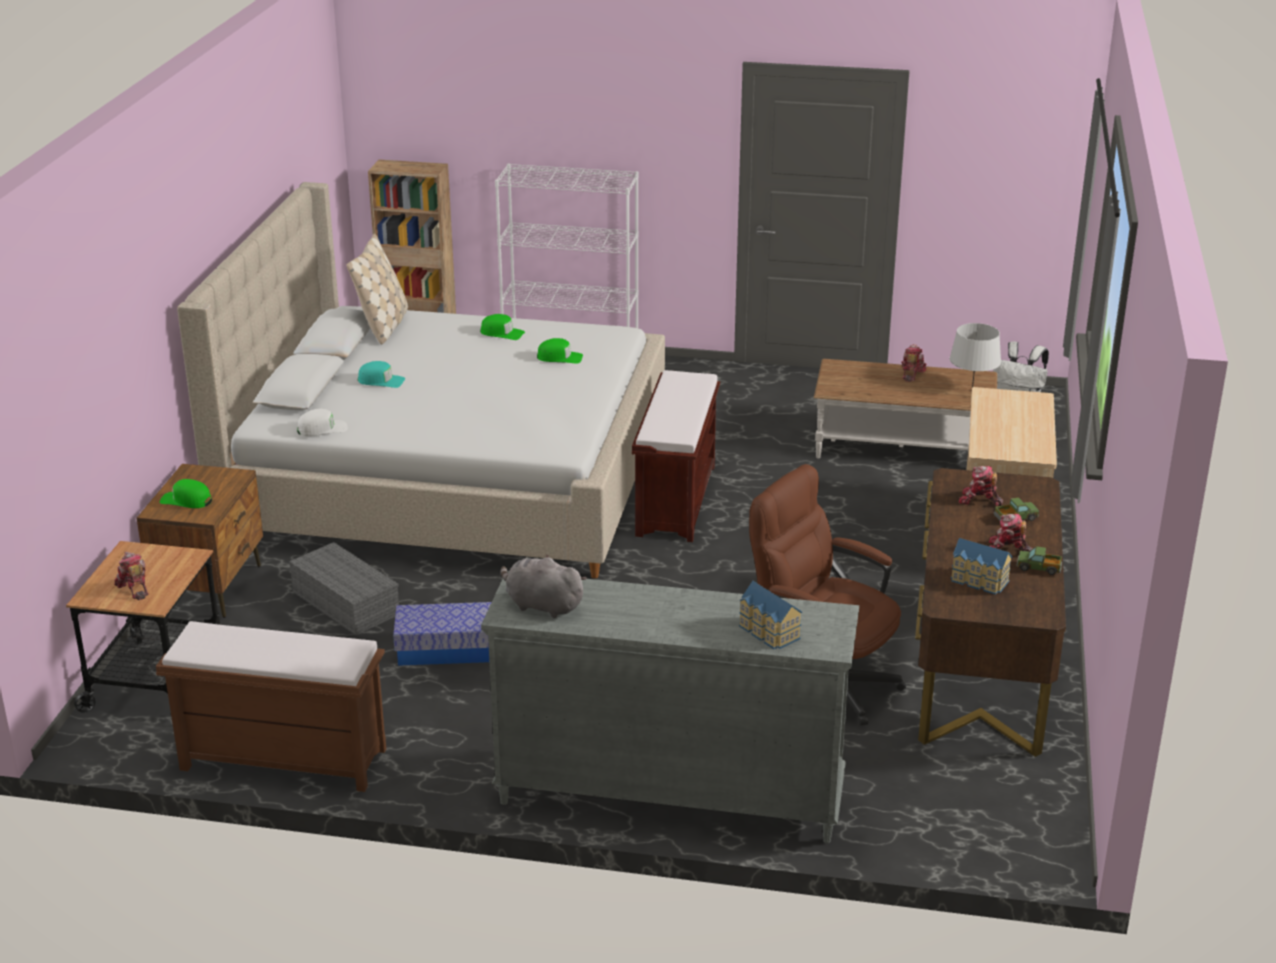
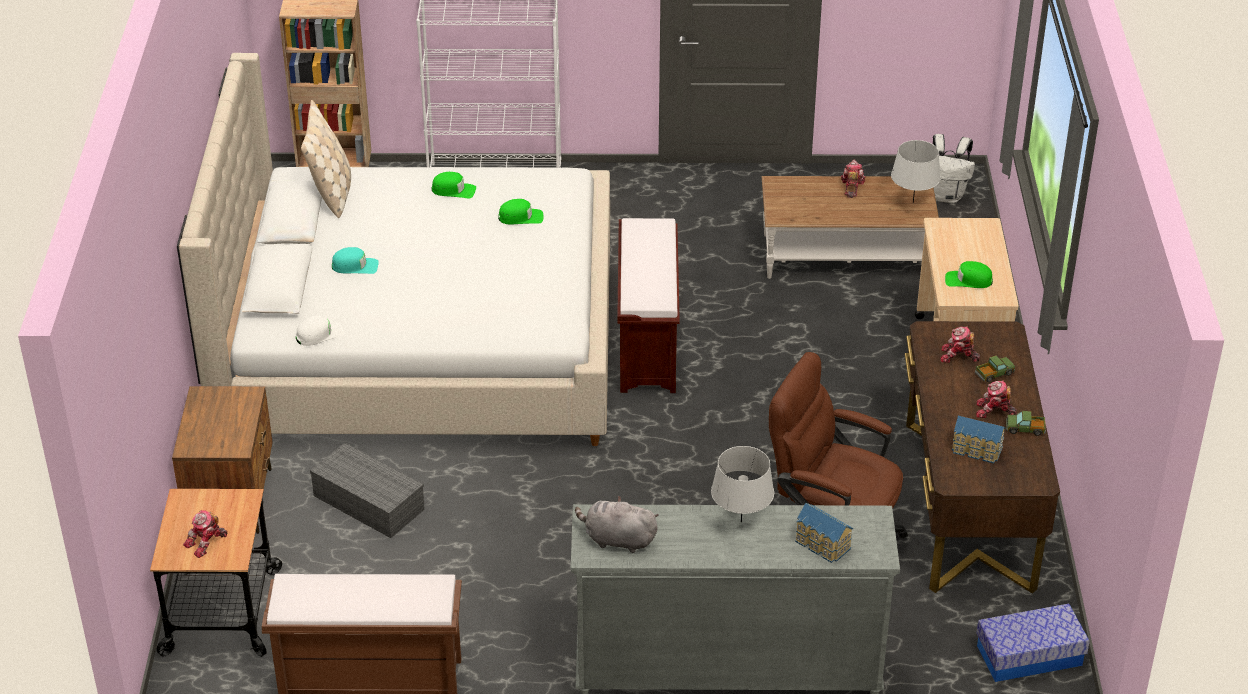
camera: 10 degrees left, 10 degrees up
(134, 588) = (207, 543): toy robot -> toy robot turned 90 degrees counterclockwise
(186, 500) = (212, 431): green cap -> green cap (968, 280)
(446, 649) = (481, 543): storage box -> storage box (1029, 655)
(684, 603) = (741, 522): none -> grey table lamp

